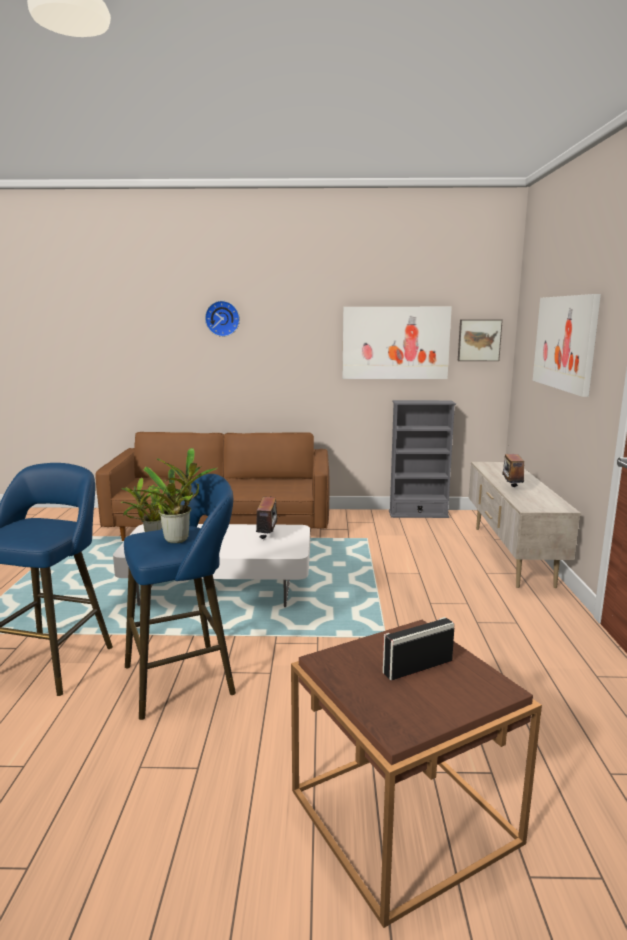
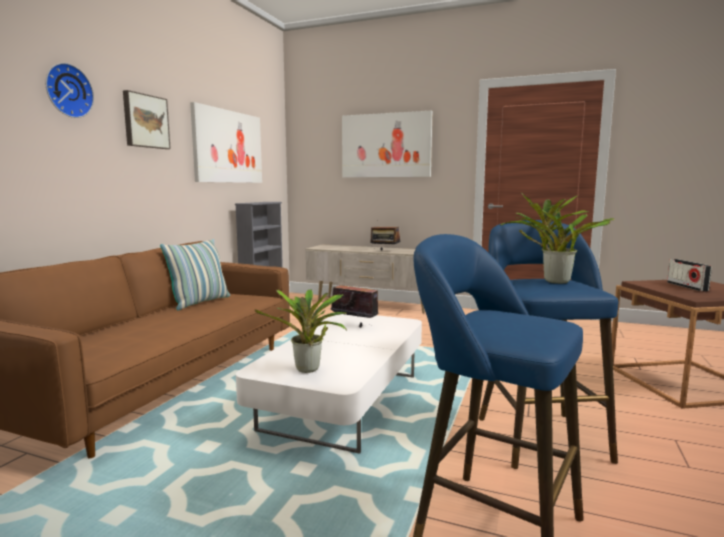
camera: 70 degrees left, 5 degrees down
(273, 481) = (199, 302): none -> pillow
(479, 340) = (272, 150): picture -> picture (145, 121)

